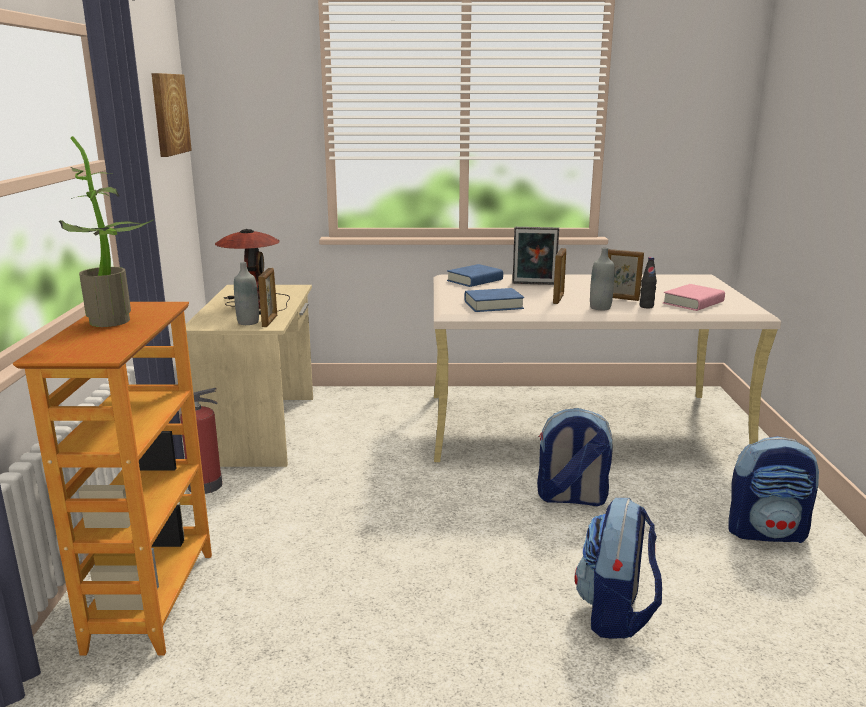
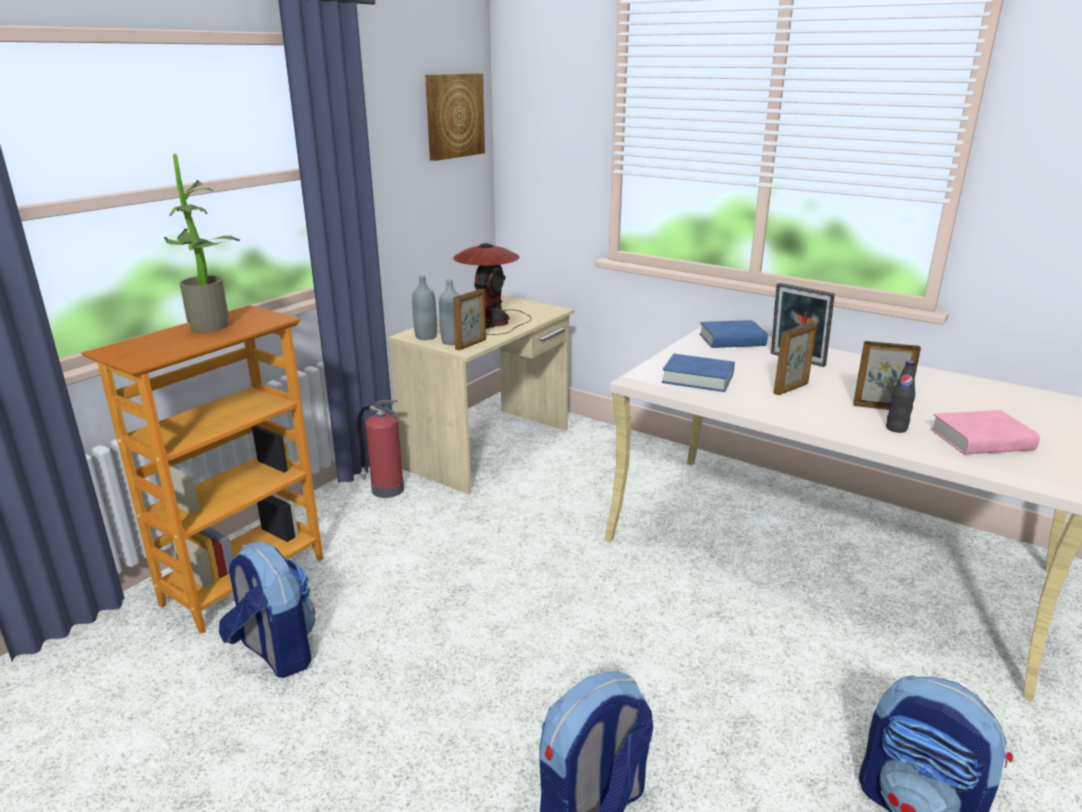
camera: 35 degrees right, 5 degrees up
(571, 498) = (704, 641): backpack -> backpack (275, 652)
(600, 307) = (826, 414): grey bottle -> grey bottle (426, 337)
(620, 298) = (879, 407): picture frame -> picture frame turned 135 degrees clockwise

